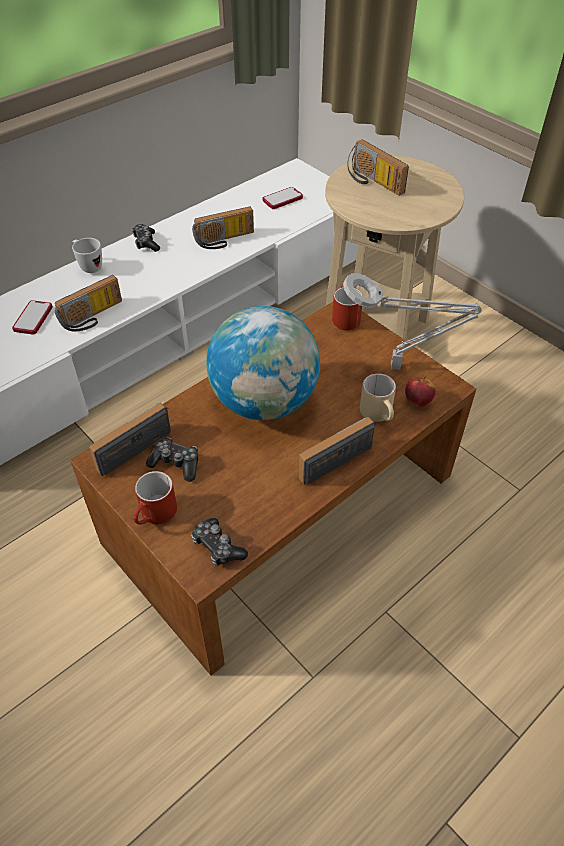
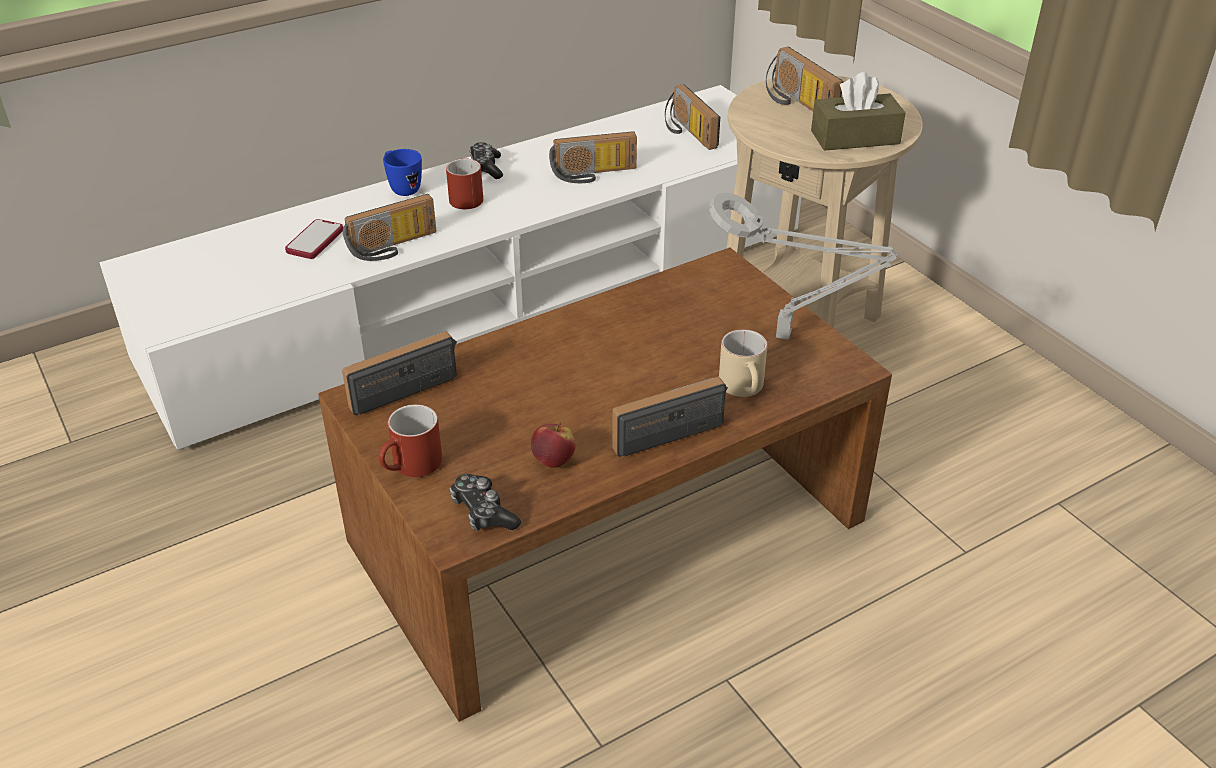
camera: 10 degrees right, 10 degrees down
(88, 266) = (402, 188): white mug -> blue mug
(176, 463) = (454, 413): game controller -> none
(264, 402) = (590, 357): globe -> none
(282, 199) = (687, 132): phone -> radio
(344, 317) = (727, 271): red mug -> red mug (466, 197)
(418, 401) = (803, 379): apple -> apple (553, 460)
(420, 207) = (855, 137): none -> brown tissue box

